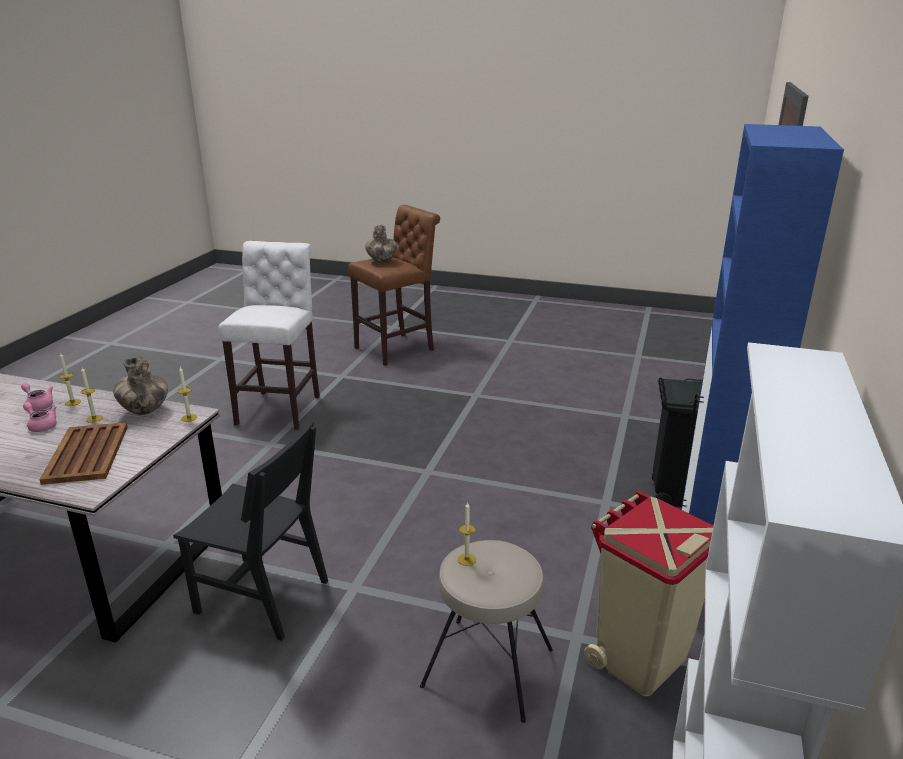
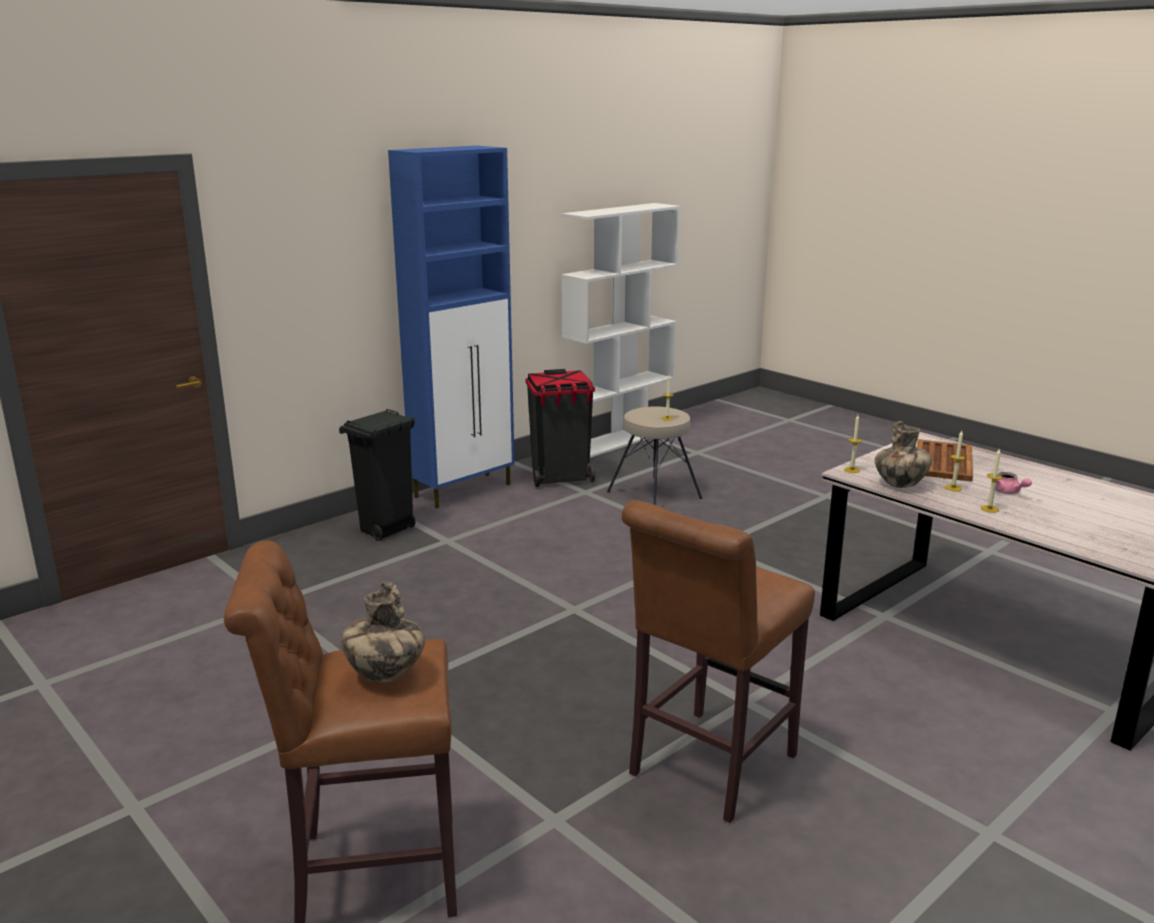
camera: 150 degrees left, 5 degrees down
(38, 405) = (1030, 514): pink teapot -> none
(262, 597) = (793, 558): black chair -> none
(281, 408) = (707, 769): white stool -> brown stool
(639, 657) = (561, 478): beige trash can -> black trash can

